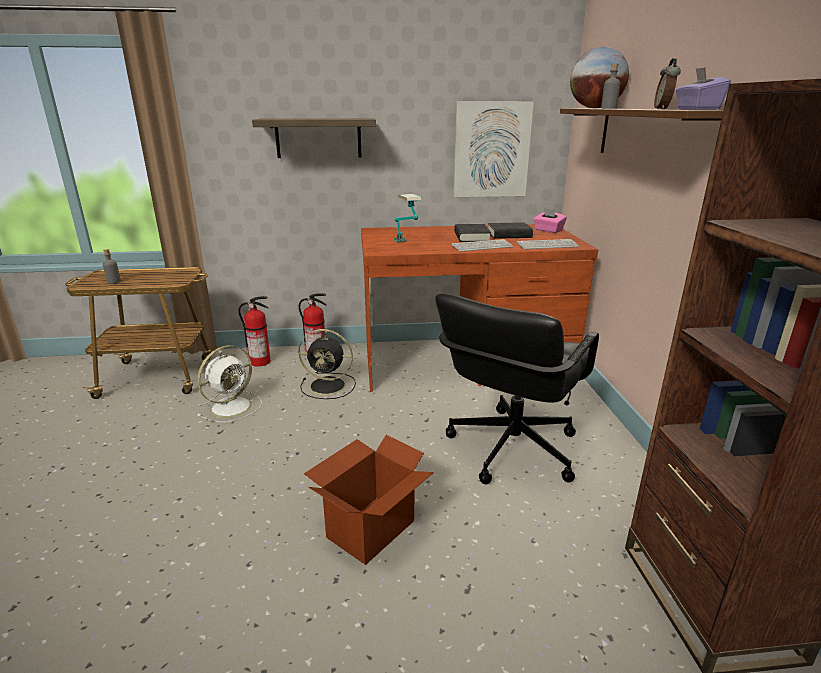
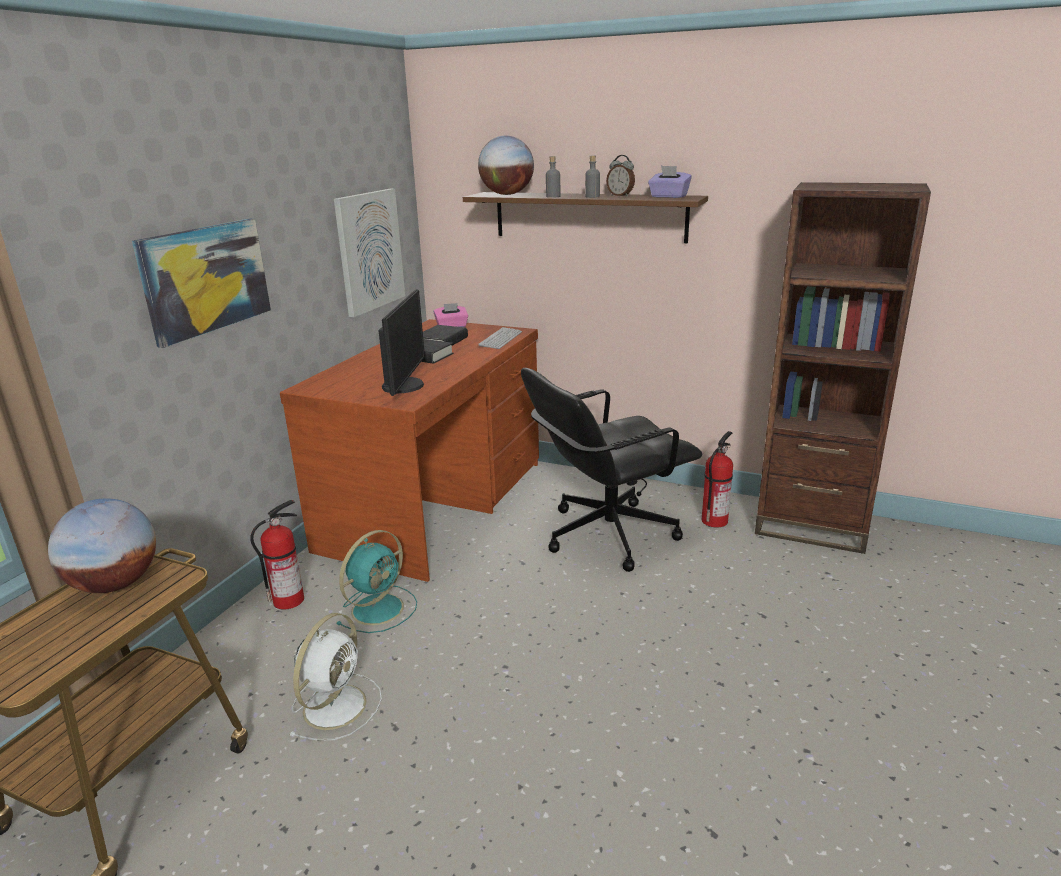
camera: 60 degrees left, 0 degrees up
(114, 281) = (56, 646): grey bottle -> grey bottle (592, 196)
(168, 275) = (115, 584): none -> globe
(232, 406) = (336, 704): white fan -> white fan turned 45 degrees clockwise
(261, 362) = (233, 653): fire extinguisher -> fire extinguisher (714, 520)
(318, 138) = (205, 279): shelf -> picture
(329, 386) = (379, 608): black fan -> turquoise fan
(370, 529) = (666, 646): cardboard box -> none
(406, 245) = (405, 386): table lamp -> monitor
(482, 246) = (466, 360): keyboard -> none
(511, 448) = (607, 534): black office chair -> black office chair turned 90 degrees clockwise

